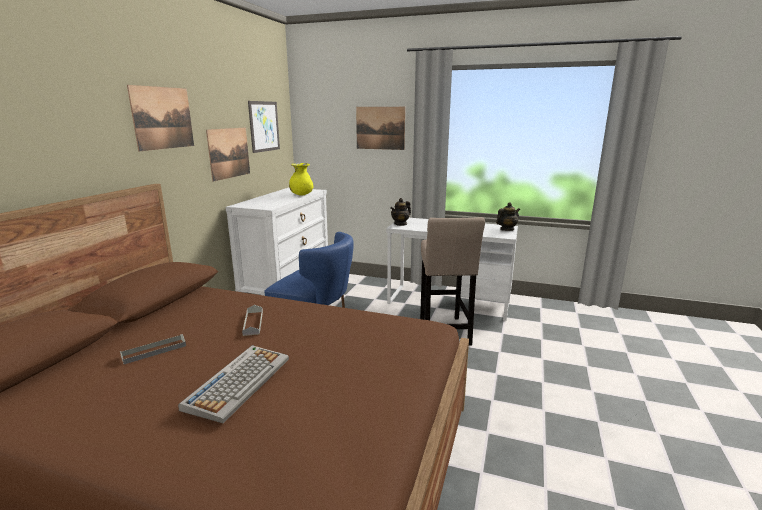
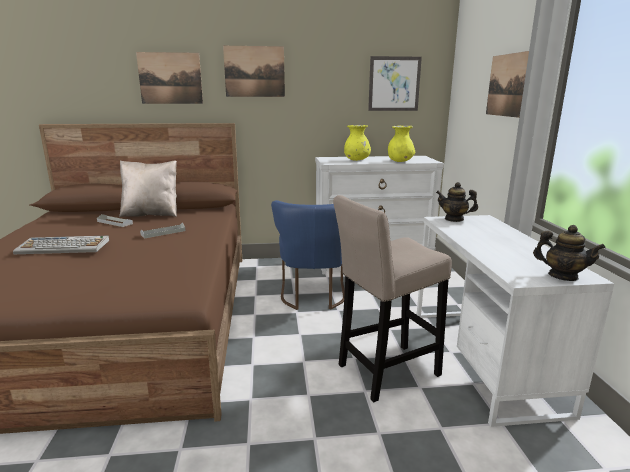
camera: 65 degrees right, 0 degrees up
(153, 326) = (151, 214): none -> beige pillow
(229, 153) = (331, 107): picture -> picture (170, 78)
(272, 201) = (357, 160): none -> yellow vase

